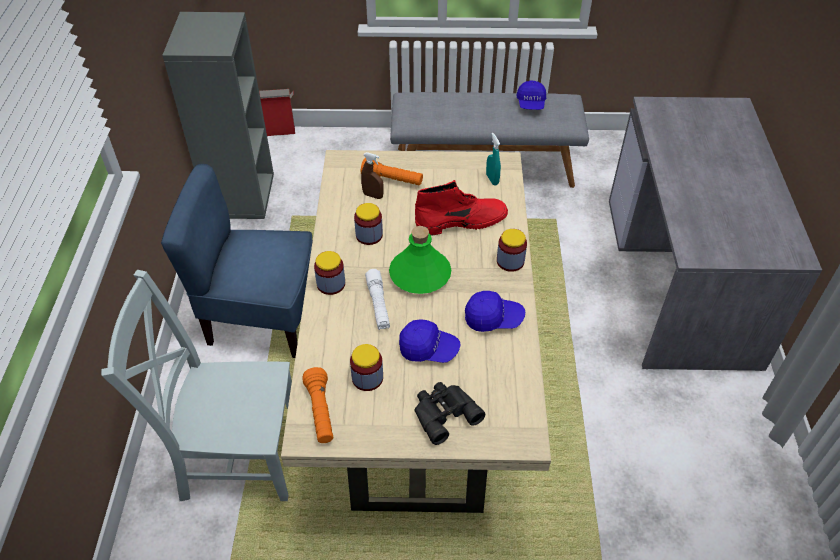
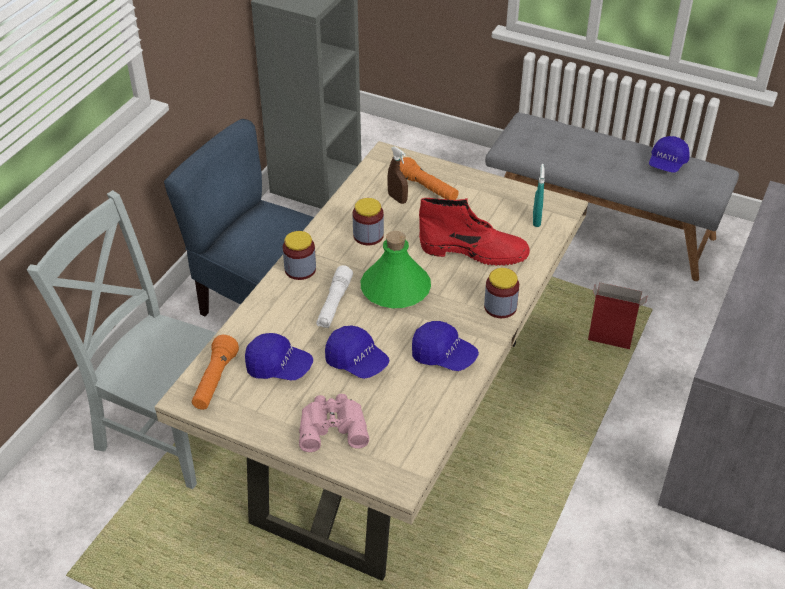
camera: 25 degrees right, 5 degrees down
(281, 132) = (393, 128): cardboard box -> cardboard box (610, 342)
(367, 378) = (279, 367): jar -> blue cap
(443, 413) = (332, 426): black binoculars -> pink binoculars

